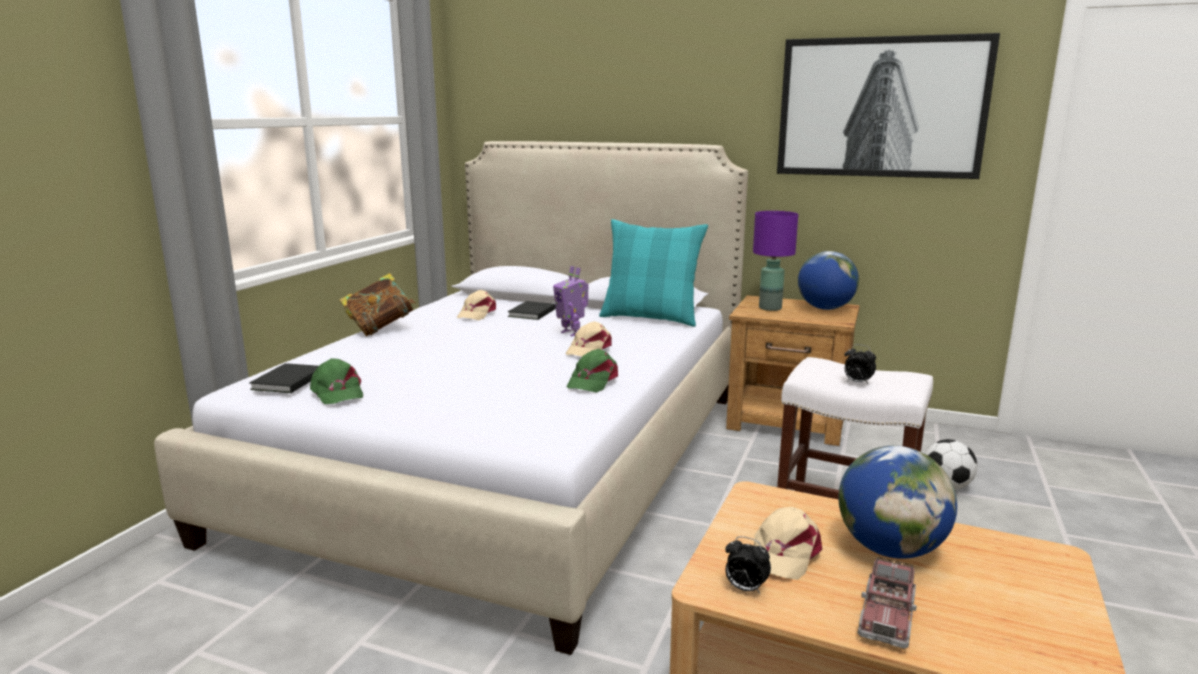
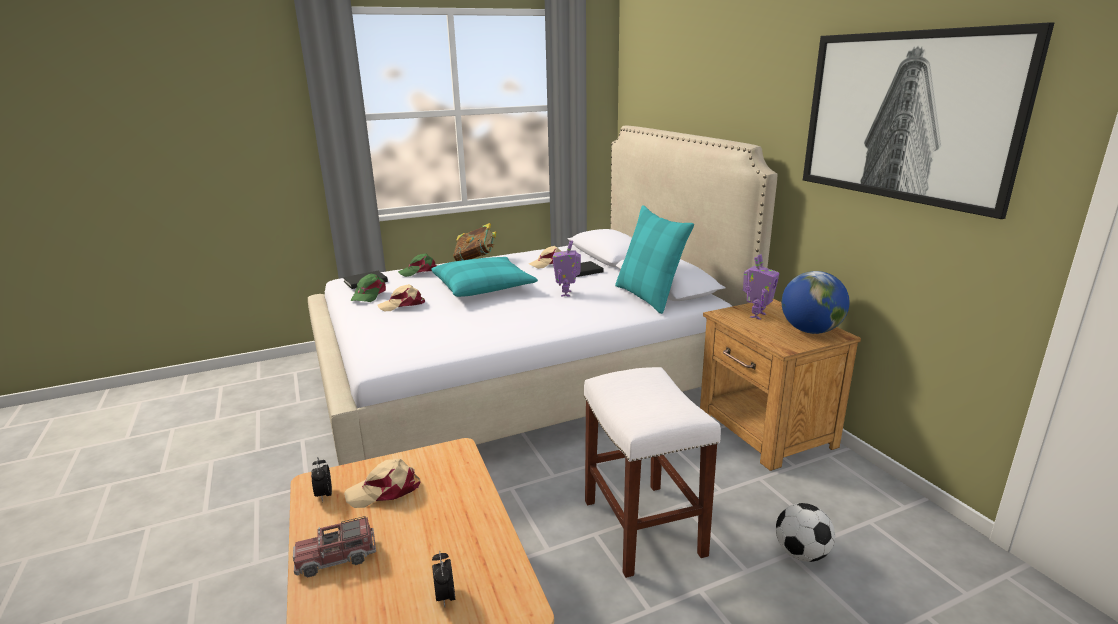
camera: 45 degrees right, 5 degrees up
(468, 348) = (483, 287): none -> turquoise pillow
(589, 349) = (544, 309): beige cap -> beige cap (402, 305)
(592, 381) = (490, 332): green cap -> green cap (419, 271)
(769, 308) = (756, 315): purple table lamp -> toy robot
(857, 382) = (628, 401): alarm clock -> alarm clock (445, 596)
(889, 549) = (437, 527): globe -> none

